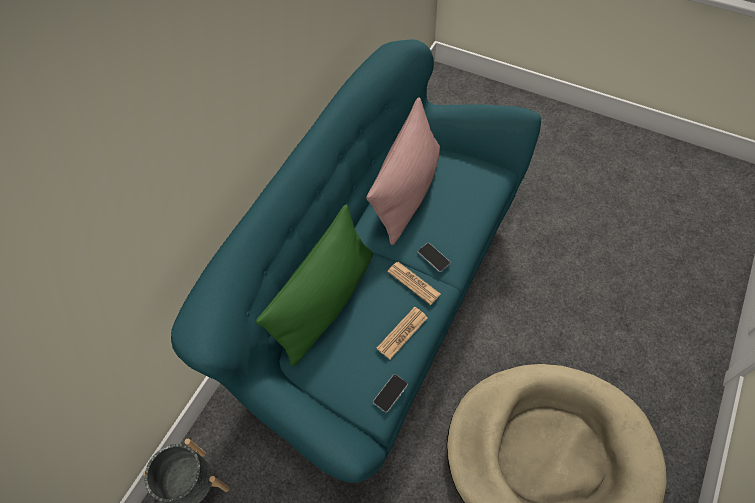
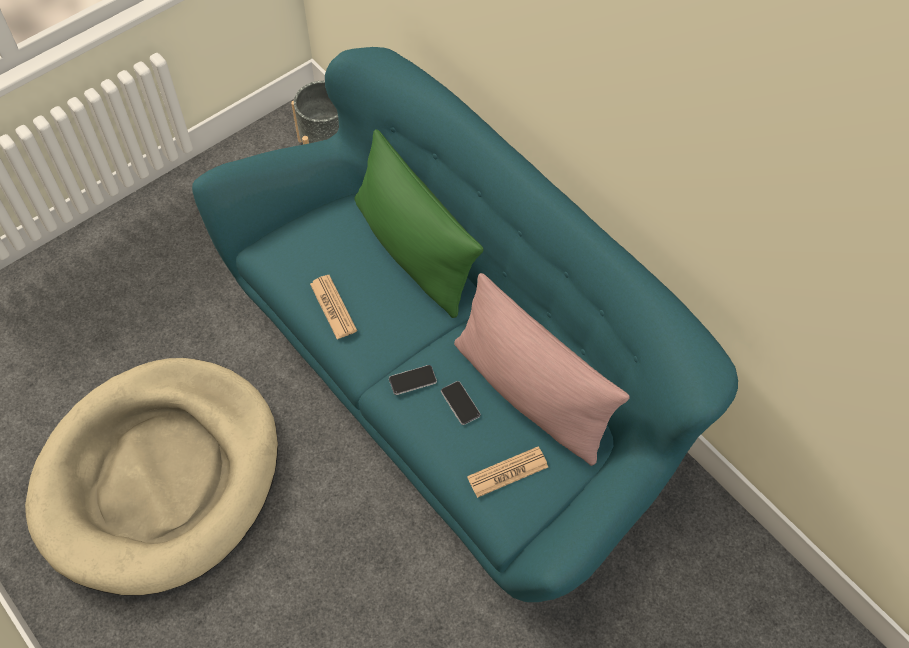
camera: 110 degrees right, 0 degrees up
(390, 393) = (274, 272): phone -> phone (460, 403)
(414, 283) = (389, 344): newspaper -> newspaper (507, 472)

